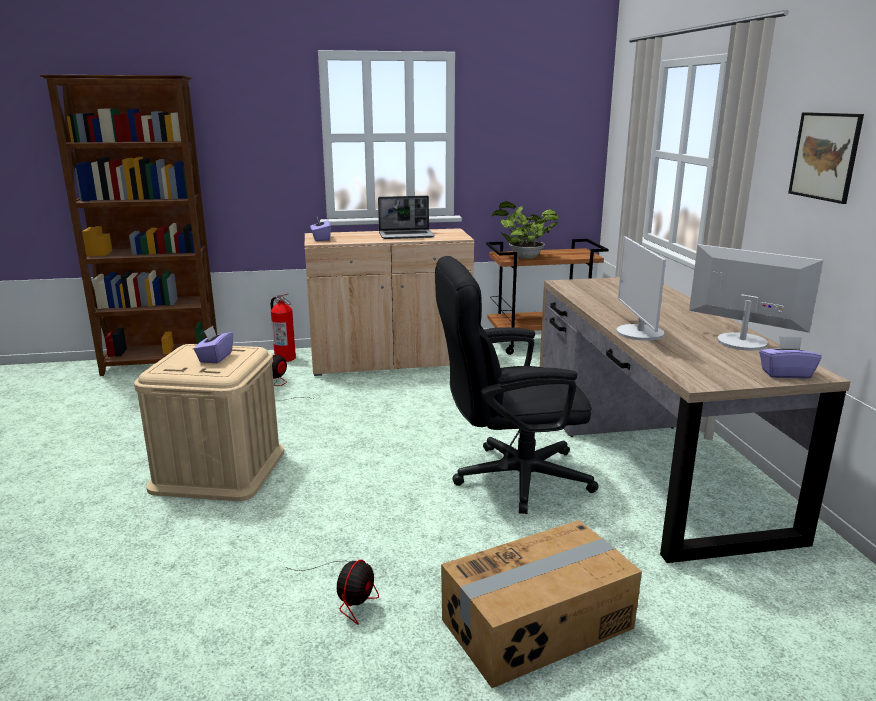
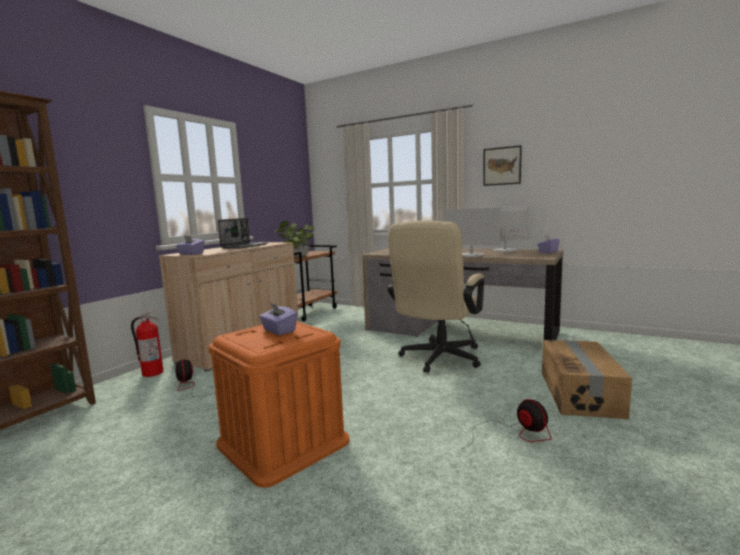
camera: 50 degrees left, 10 degrees down
(219, 469) = (283, 442): beige storage box -> orange storage box
(509, 478) = (438, 360): black office chair -> beige office chair

